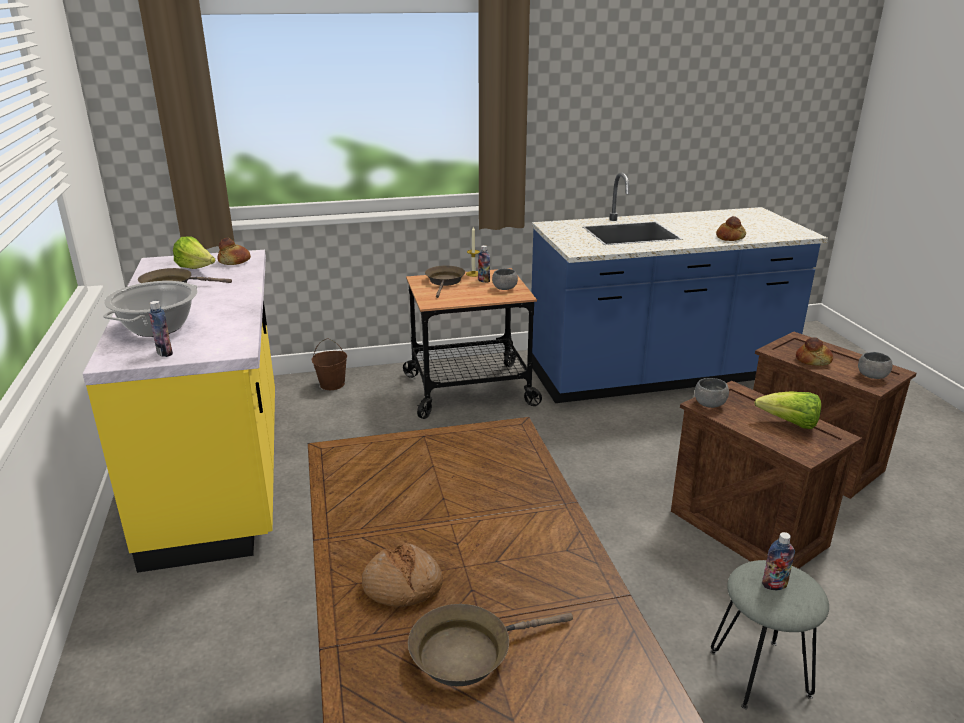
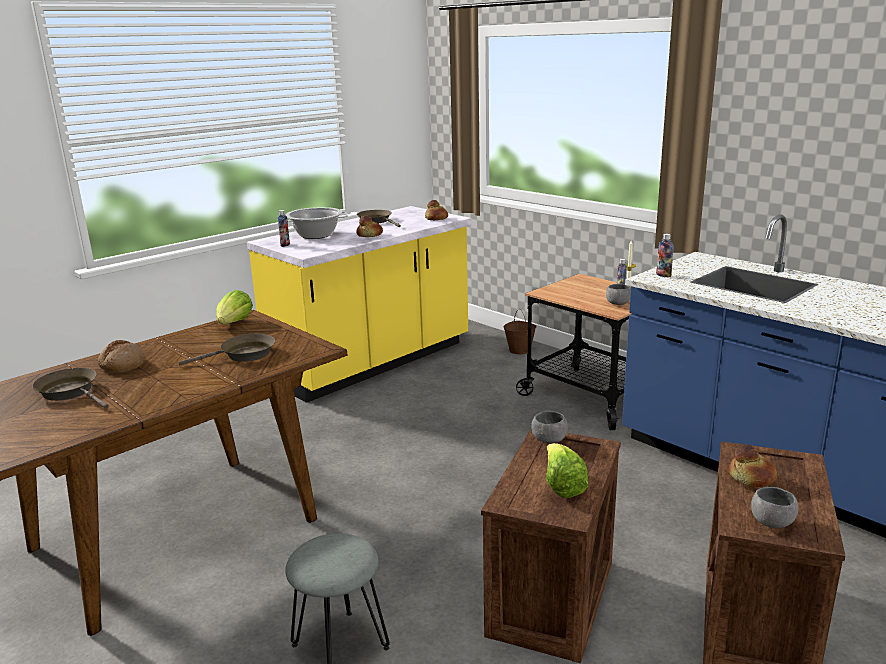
camera: 60 degrees right, 5 degrees down
(196, 269) = (411, 217): lettuce -> lettuce (234, 324)
(445, 282) = (592, 285): brown frying pan -> brown frying pan (243, 355)
(730, 237) = (844, 318): bread -> bread (369, 235)
(774, 585) = (330, 552): bottle -> bottle (663, 275)

